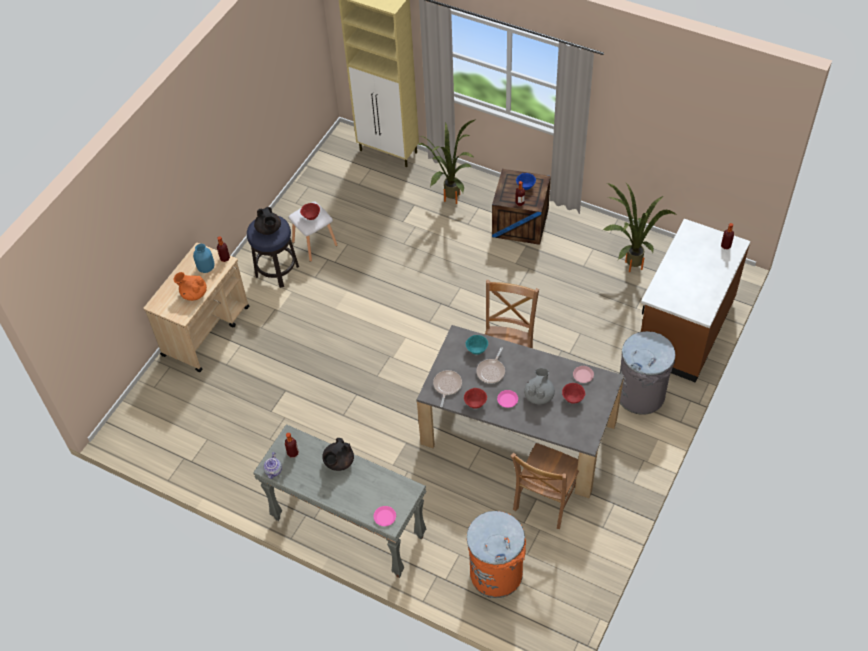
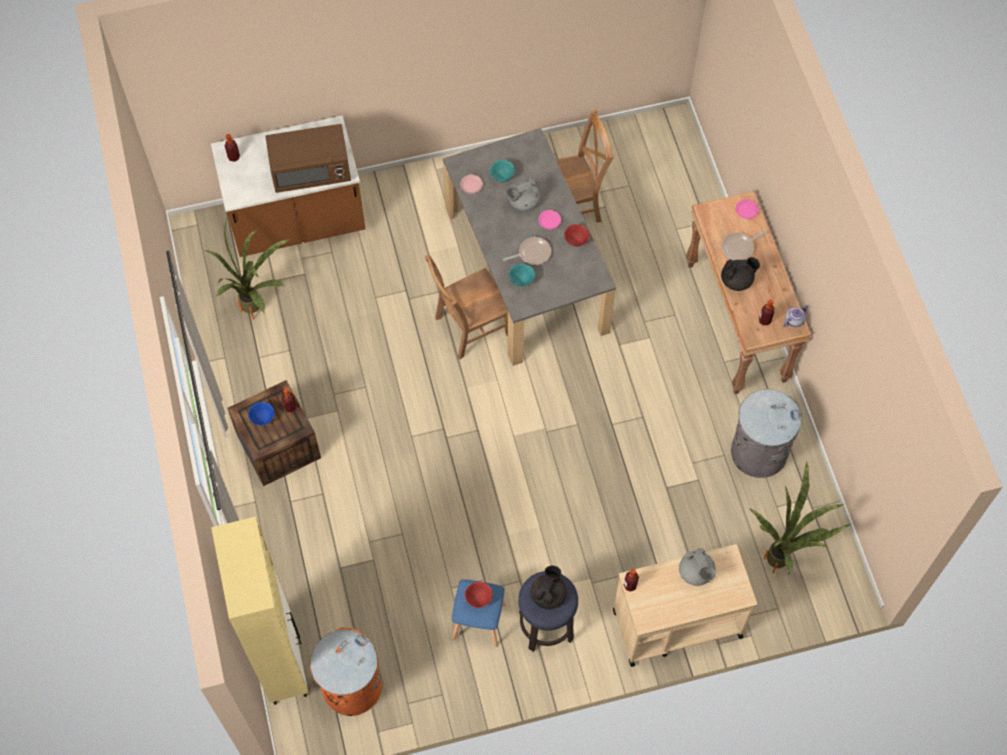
camera: 135 degrees left, 10 degrees up
(193, 293) = (696, 573): orange teapot -> grey teapot
(206, 268) = (657, 591): blue vase -> none
(315, 243) = (478, 621): white stool -> blue stool
(347, 528) = (737, 322): grey console table -> brown console table
(447, 386) = (580, 274): frying pan -> frying pan (739, 247)
(449, 201) = (306, 537): potted plant -> potted plant (783, 560)
(496, 573) = (665, 194): orange trash can -> orange trash can (351, 686)
(573, 398) = (502, 177): red bowl -> turquoise bowl
(641, 394) = (401, 208): grey trash can -> grey trash can (758, 452)
(674, 279) = (311, 171): none -> brown microwave

